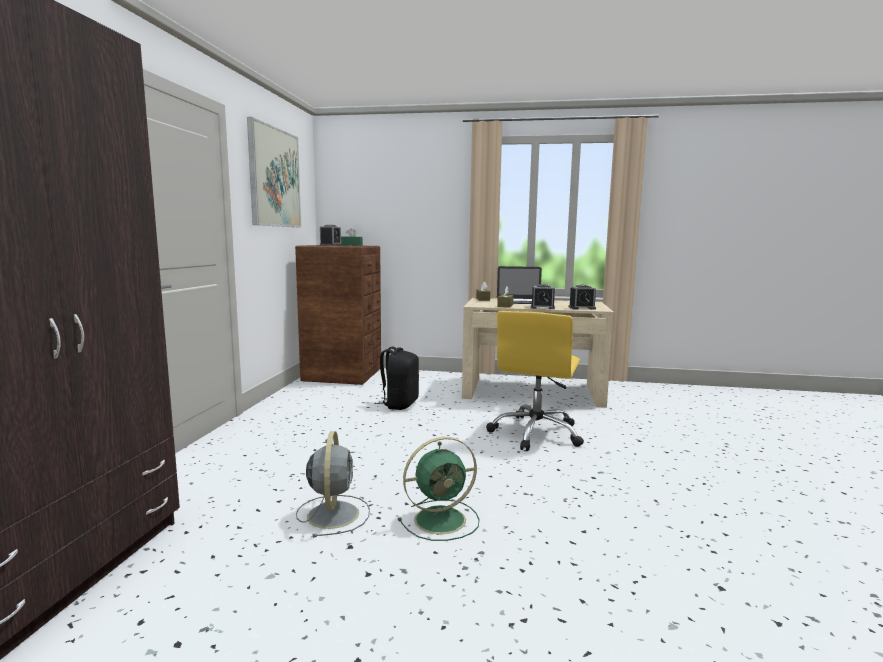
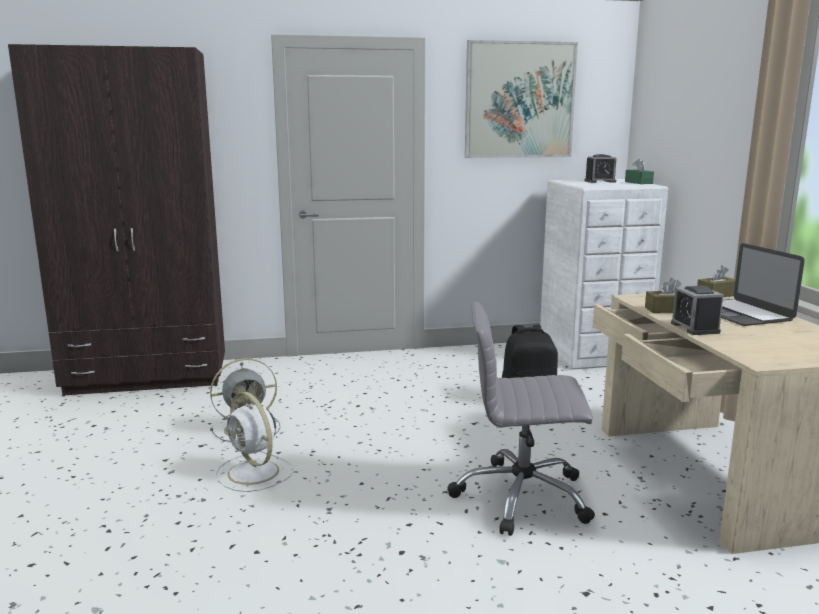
camera: 70 degrees right, 5 degrees up
(343, 374) = (593, 353): brown dresser -> white dresser
(442, 519) = (254, 473): green fan -> white fan
(536, 433) = (521, 497): yellow office chair -> grey office chair
(582, 308) = (751, 349): alarm clock -> none

